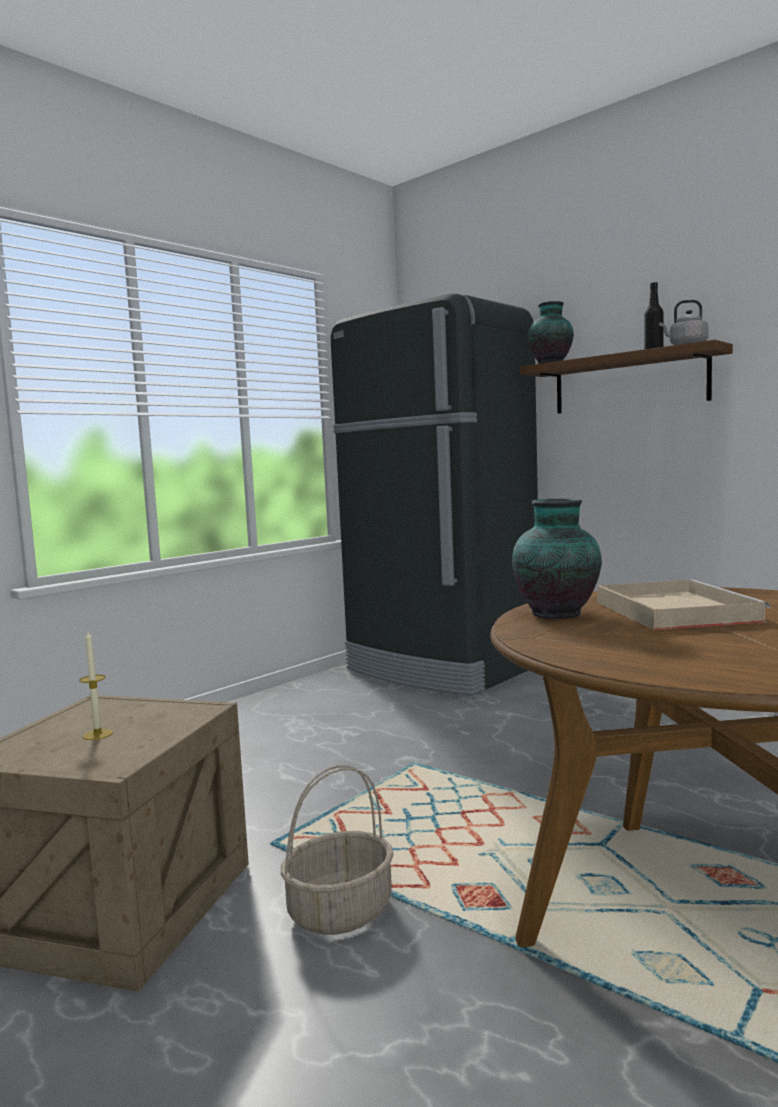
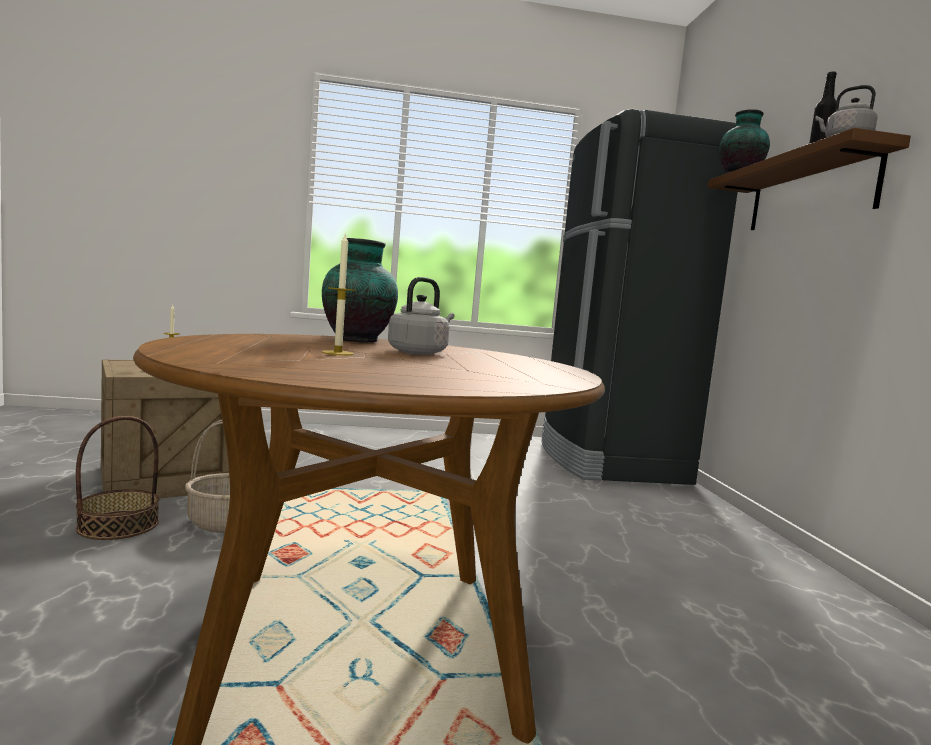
camera: 40 degrees right, 0 degrees up
(241, 997) = (118, 525): none -> basket
(672, 611) = (419, 352): beige tray -> grey kettle
(710, 634) = (338, 353): none -> candle

